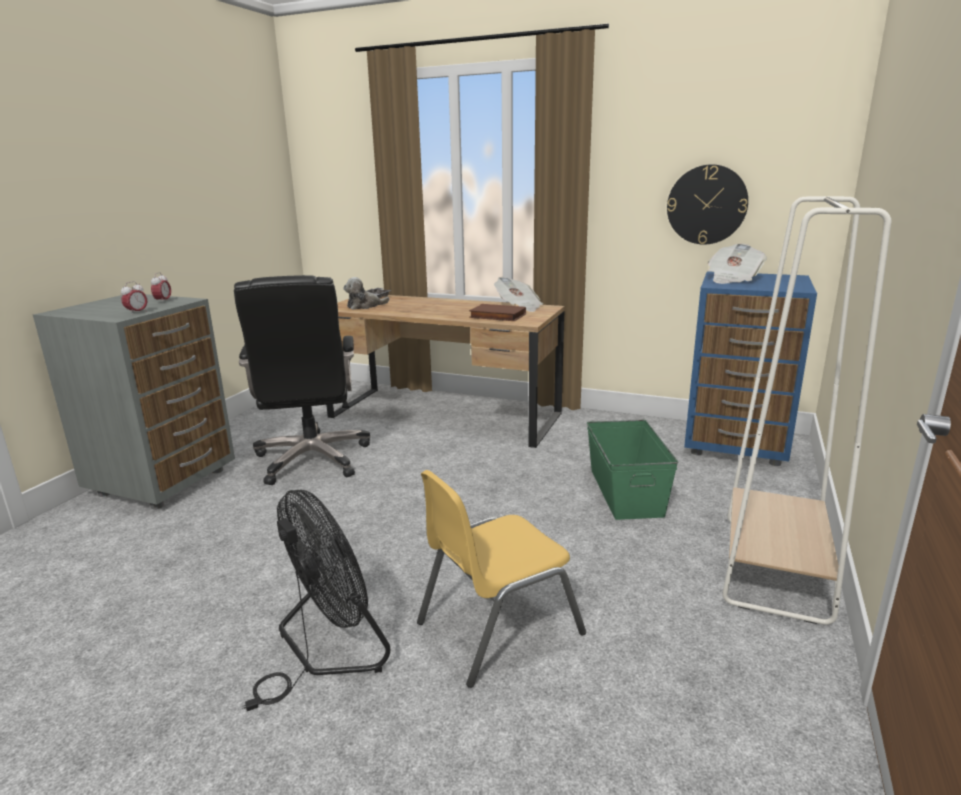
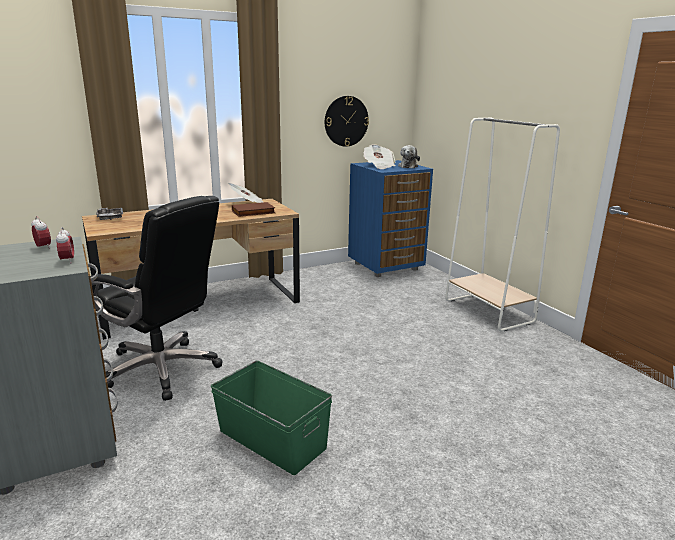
camera: 50 degrees left, 0 degrees up
(318, 645) = (404, 447): black fan -> none
(364, 306) = (125, 225): plush toy -> plush toy (408, 166)
(497, 627) = (453, 387): yellow chair -> none
(626, 491) = (384, 305): green storage box -> green storage box (272, 438)

